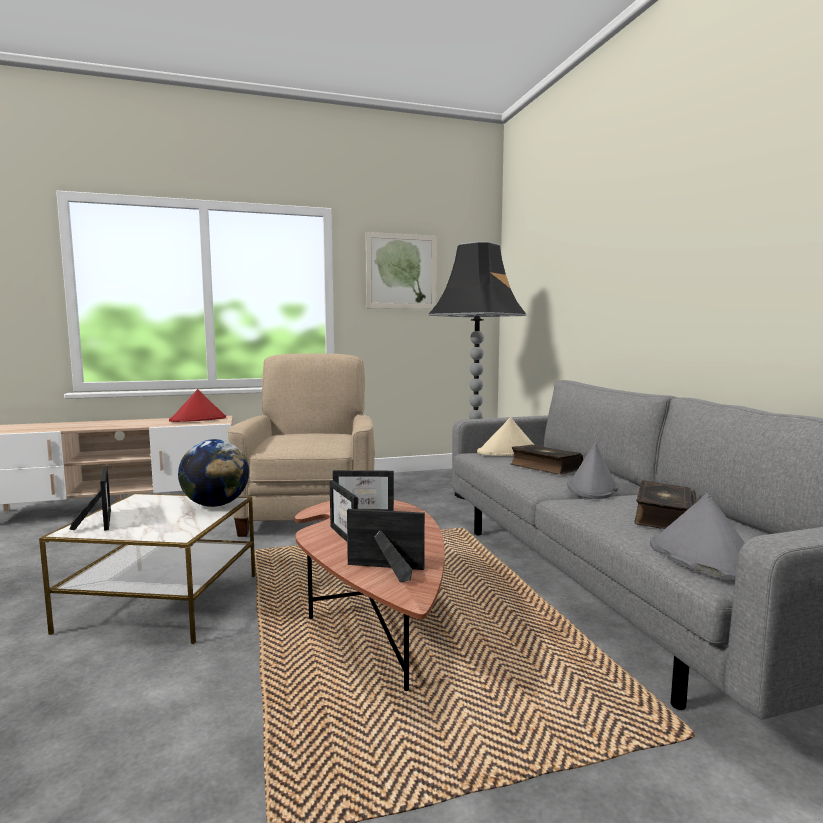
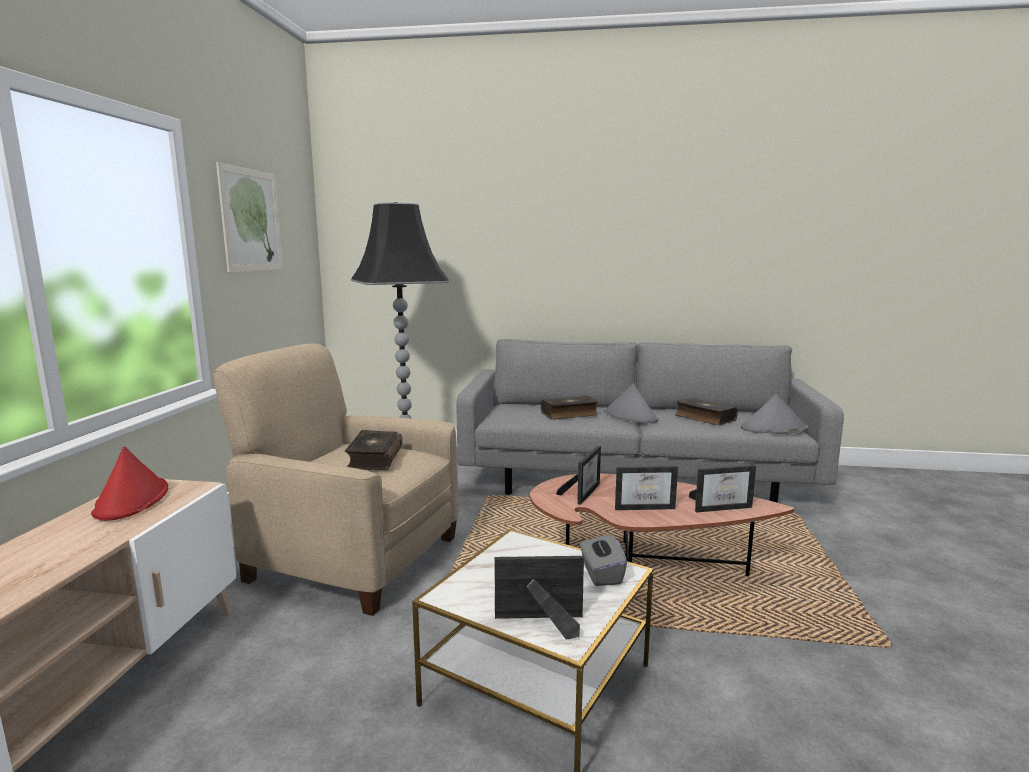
camera: 65 degrees left, 5 degrees up
(174, 529) = (601, 574): none -> grey tissue box
(216, 505) = (526, 548): globe -> none
(309, 438) = (374, 459): none -> book
(382, 570) = (721, 506): picture frame -> picture frame turned 135 degrees counterclockwise
(508, 453) = (508, 413): beige hat -> none

